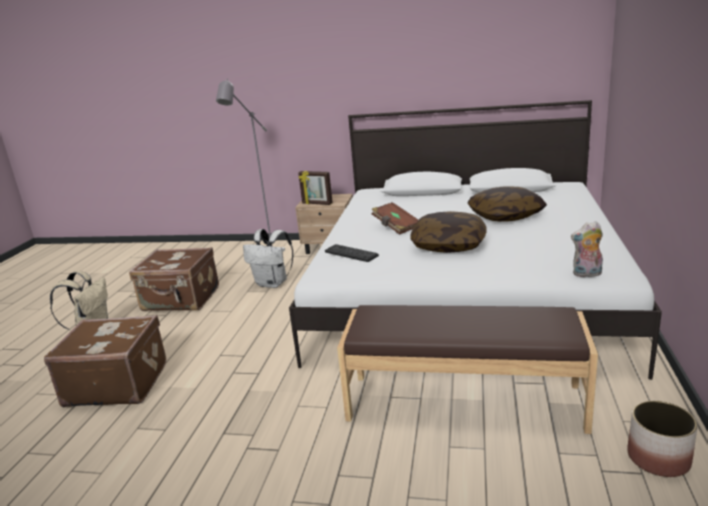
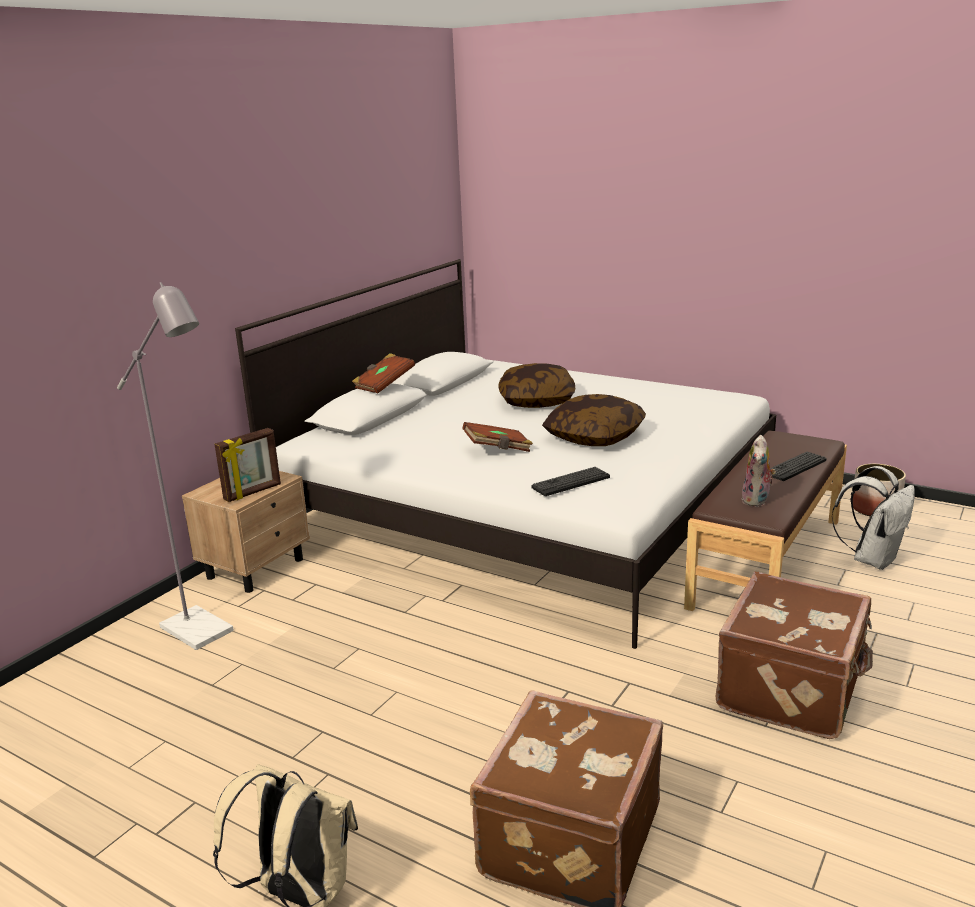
camera: 70 degrees left, 0 degrees up
(181, 300) = (276, 750): brown suitcase -> brown suitcase (793, 690)
(273, 283) = (333, 638): white backpack -> white backpack (873, 559)
(436, 173) = (384, 385): none -> brown book
(482, 329) = (795, 467): none -> keyboard
(586, 274) = (728, 406): plush toy -> plush toy (757, 501)

